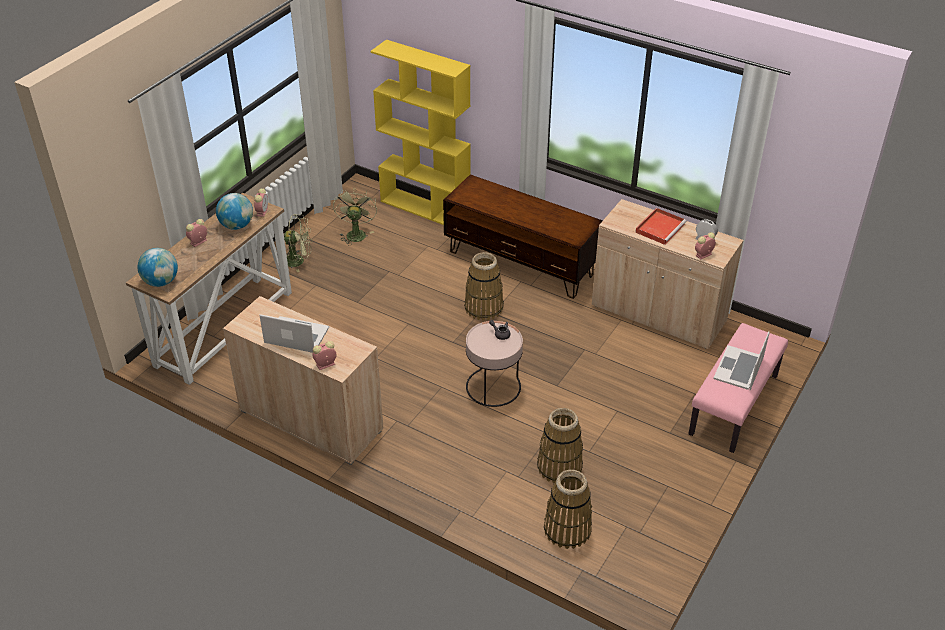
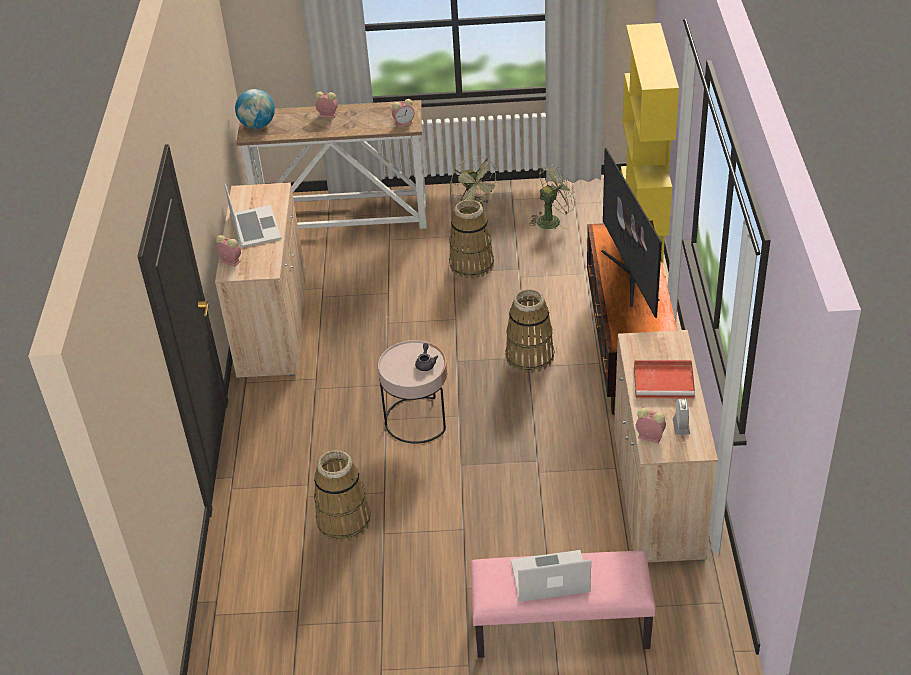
camera: 60 degrees right, 0 degrees up
(237, 225) = (370, 121): globe -> none
(514, 207) = (630, 275): none -> television
(567, 529) = (261, 565): basket -> basket (471, 264)

